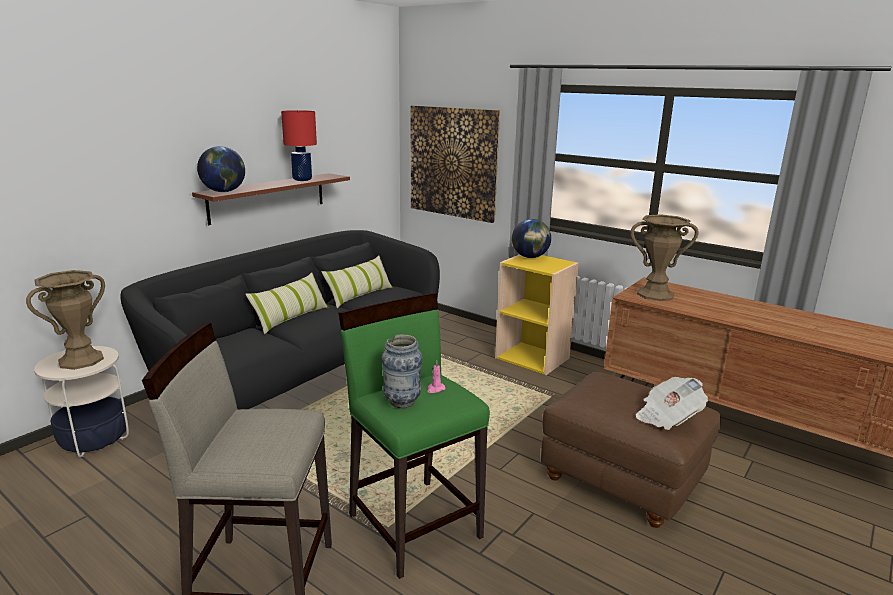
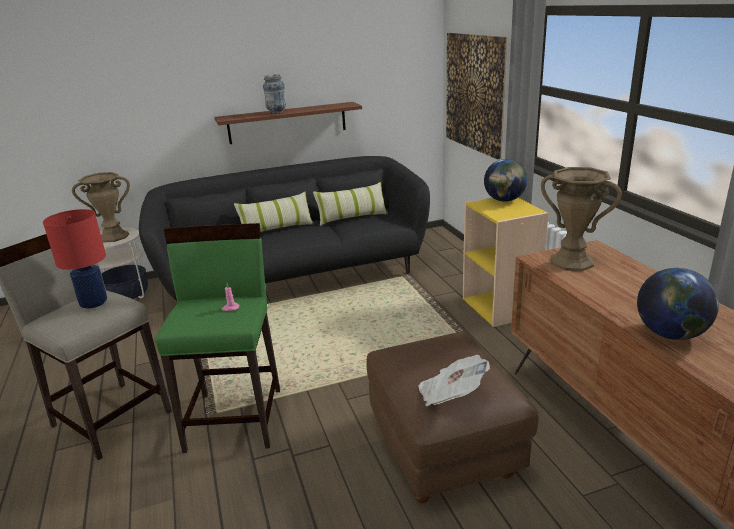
camera: 35 degrees right, 5 degrees up
(224, 191) = (234, 117): globe -> globe (671, 334)
(302, 180) = (313, 108): red table lamp -> red table lamp (94, 304)
(402, 402) = (193, 312): vase -> vase (276, 112)

